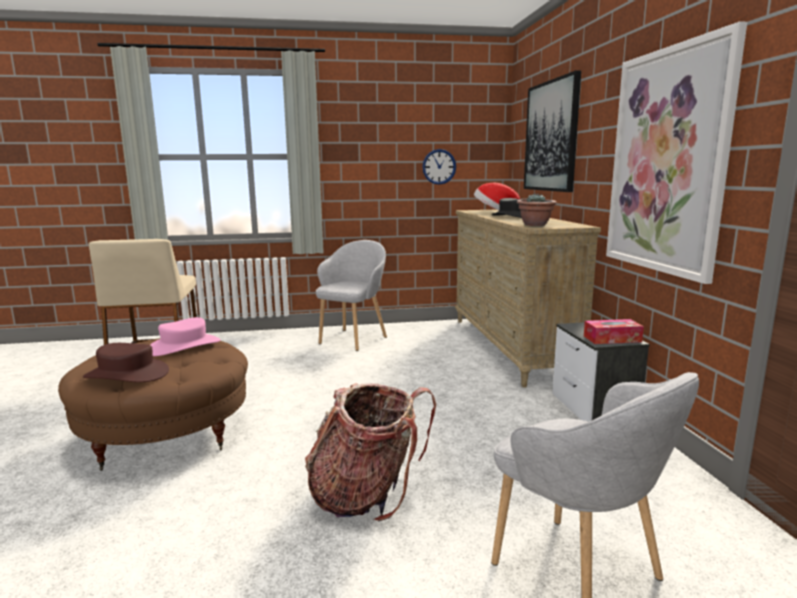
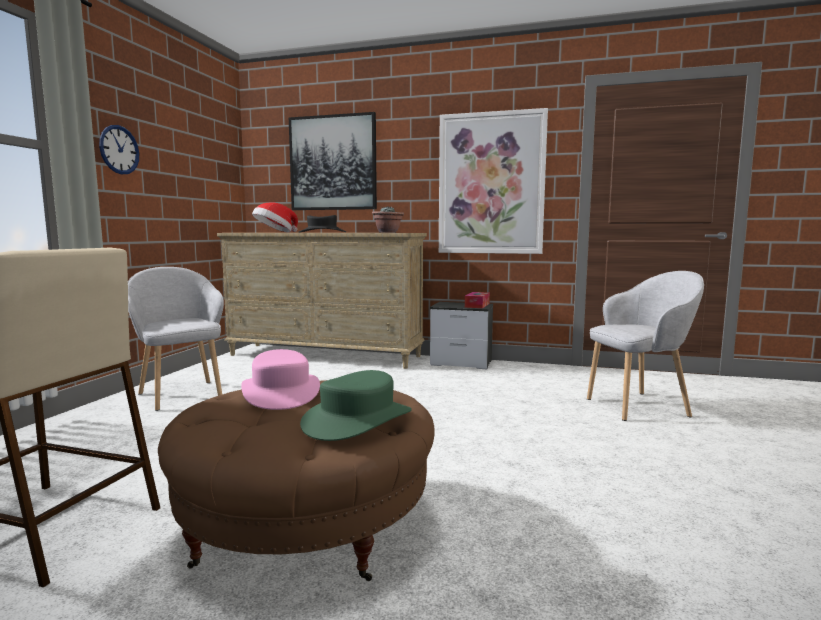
camera: 65 degrees left, 5 degrees down
(127, 374) = (357, 420): brown hat -> green hat
(367, 495) = (531, 438): backpack -> none
(439, 166) = (197, 183): wall clock -> wall clock (119, 150)

